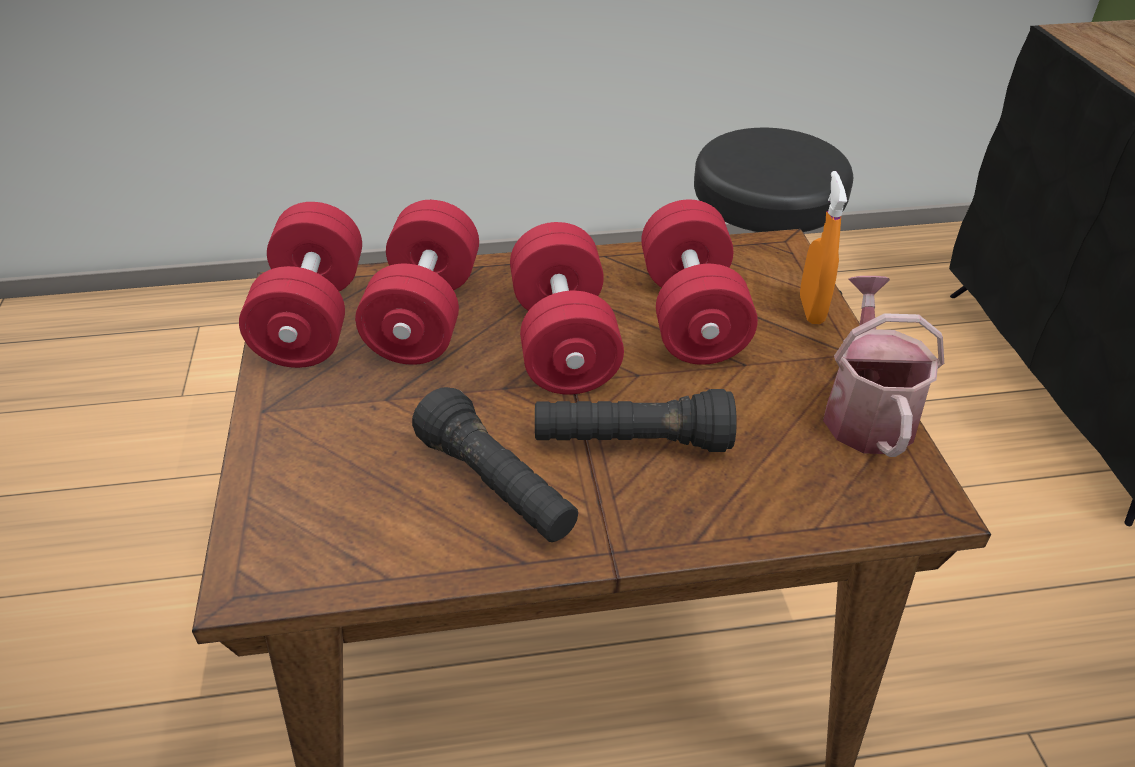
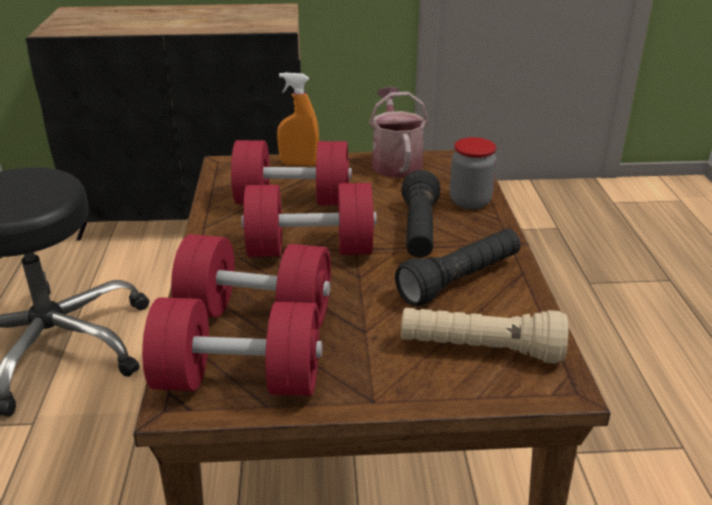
camera: 85 degrees left, 10 degrees down
(335, 502) = (480, 350): none -> beige flashlight
(747, 505) = (470, 201): none -> jar
(866, 411) = (395, 162): watering can -> watering can turned 75 degrees clockwise

